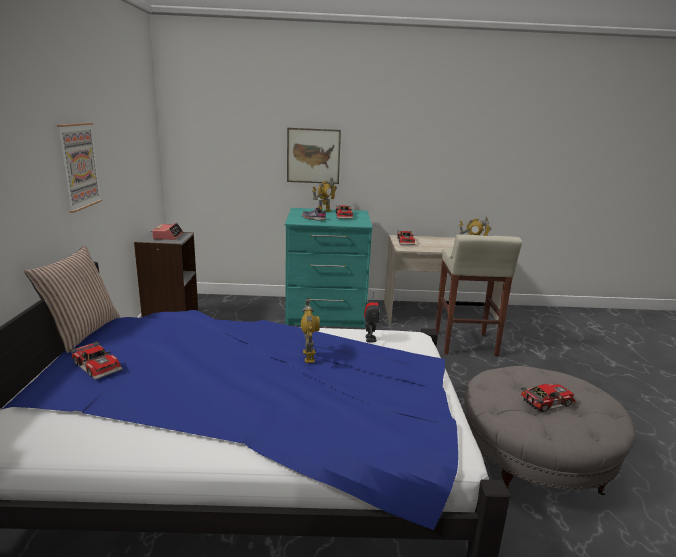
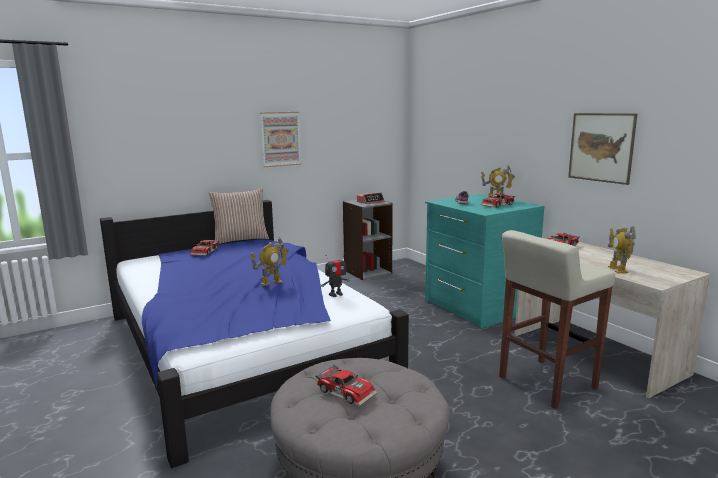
camera: 60 degrees right, 5 degrees down
(313, 156) = (503, 142): picture -> picture (601, 147)

